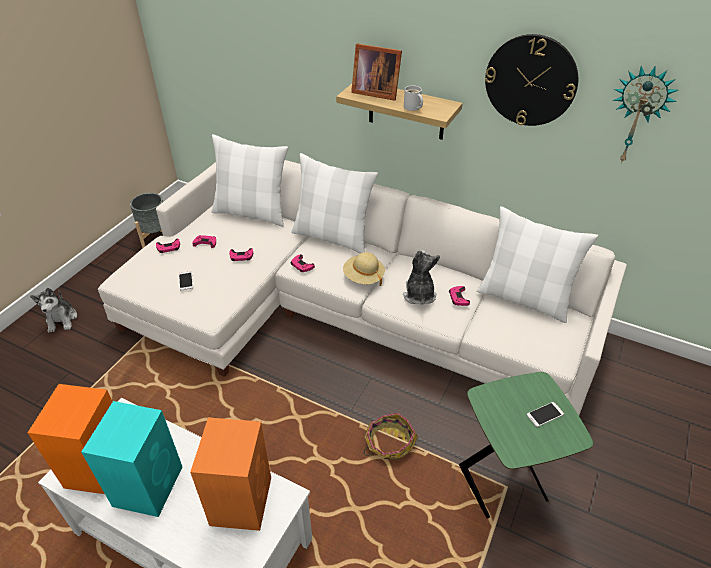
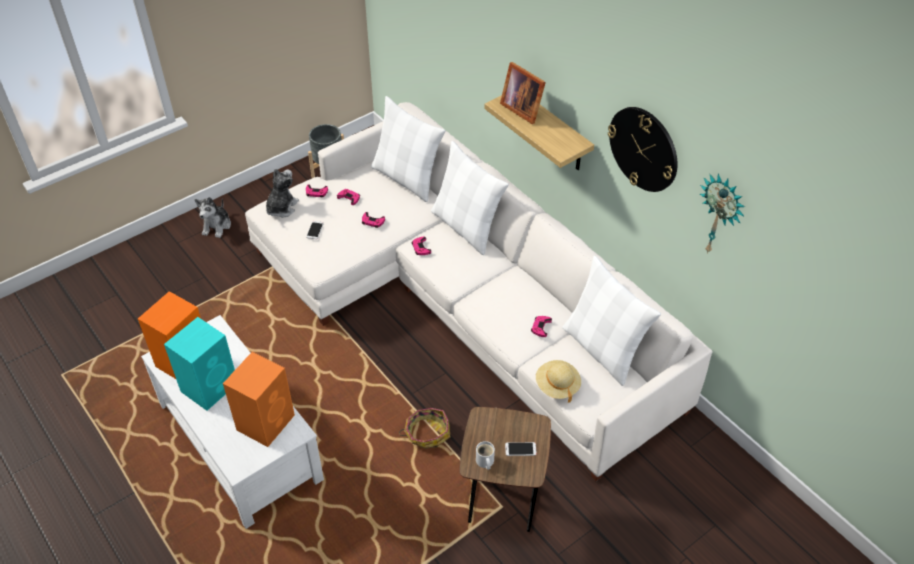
camera: 25 degrees right, 5 degrees up
(363, 277) = (469, 278): beige hat -> beige hat (557, 386)
(412, 107) = (542, 137): white mug -> white mug (484, 462)
(419, 294) = (507, 311): plush toy -> plush toy (281, 208)
(505, 484) = (502, 504): green side table -> brown side table

